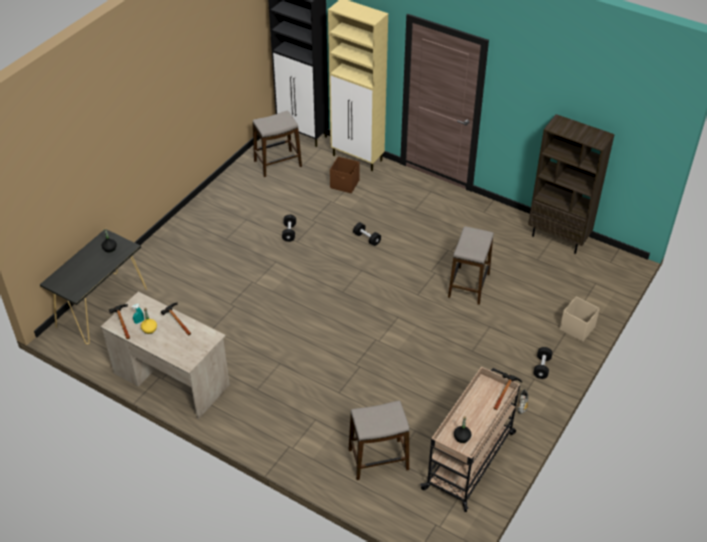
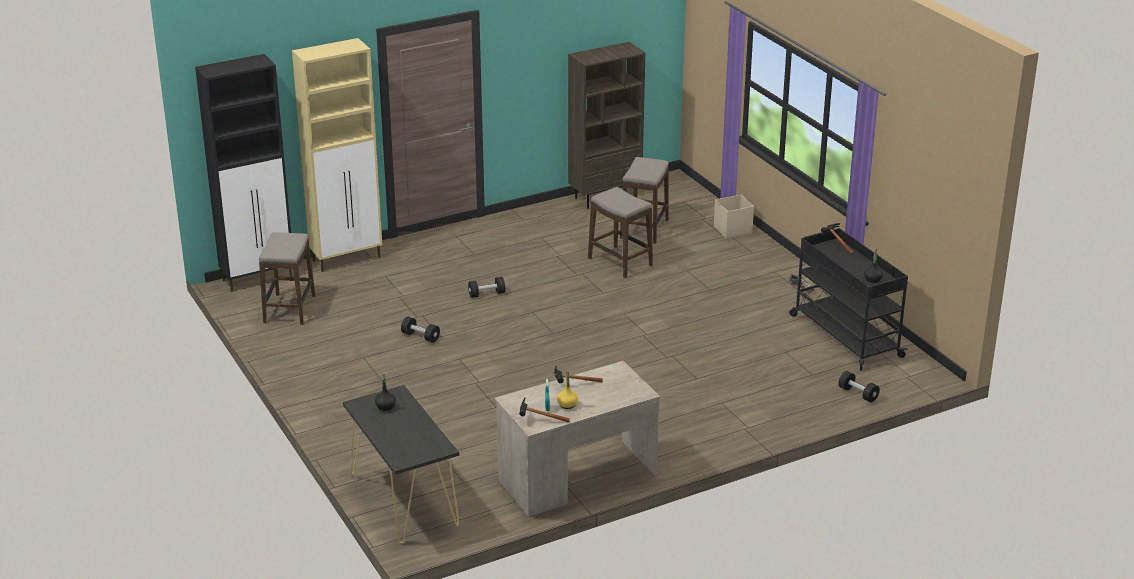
camera: 60 degrees left, 15 degrees down
(345, 184) = (382, 280): brown storage box -> none
(378, 460) = (805, 383): stool -> stool (644, 229)
(470, 460) = (844, 335): beige cart -> black cart
(542, 367) = (764, 263): black dumbbell -> black dumbbell (858, 394)

